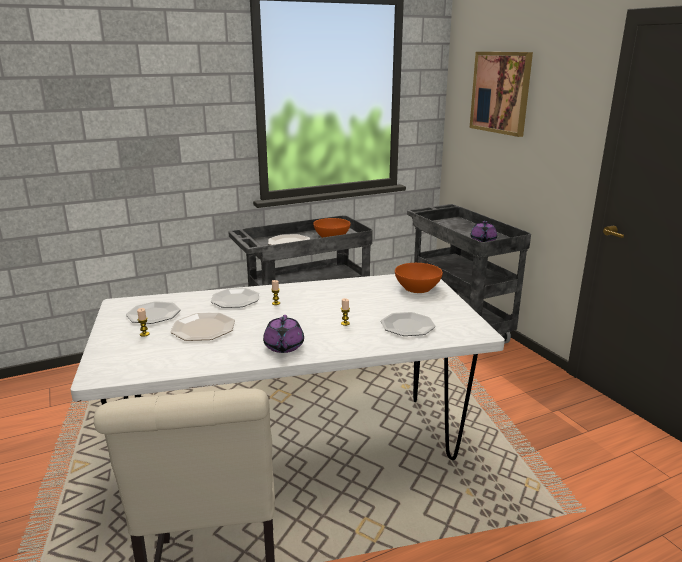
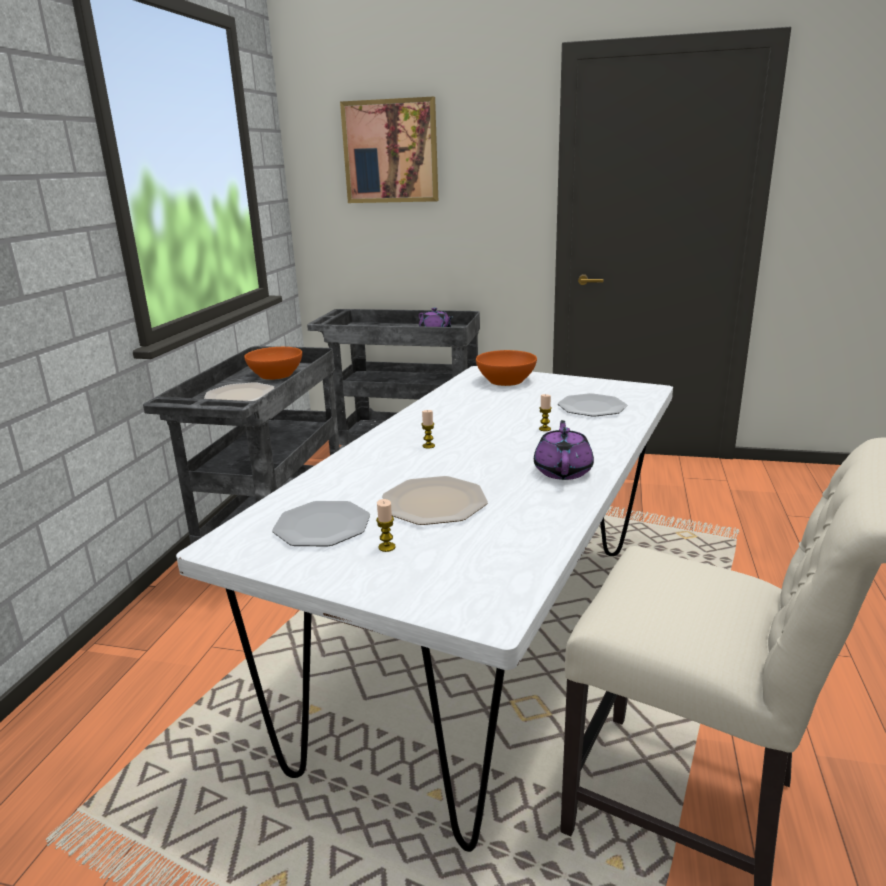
camera: 50 degrees left, 0 degrees up
(235, 299) = (373, 464): plate -> none
(283, 347) = (563, 471): purple teapot -> purple teapot turned 120 degrees counterclockwise

